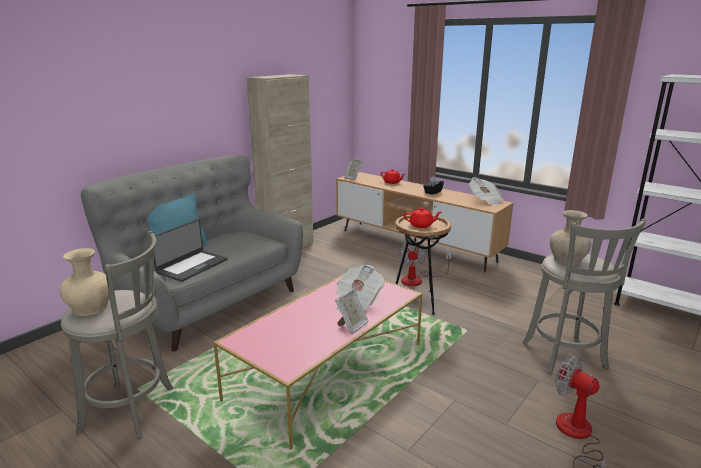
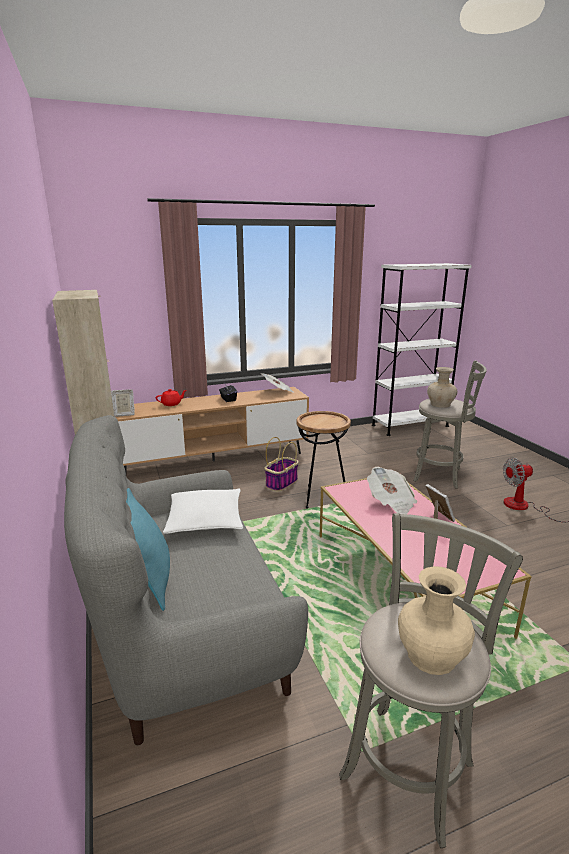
camera: 60 degrees left, 0 degrees up
(191, 266) = (230, 578): laptop -> none
(252, 243) = (205, 519): none -> white pillow
(418, 279) = (281, 483): fan -> basket
(421, 225) = (325, 422): red teapot -> none

